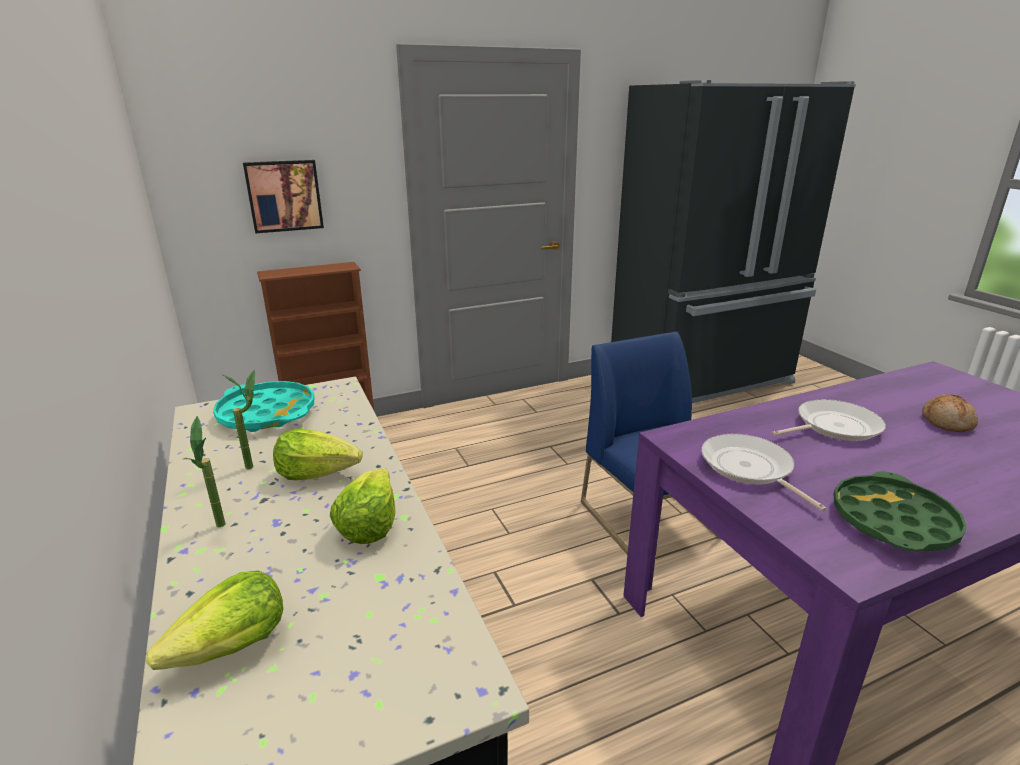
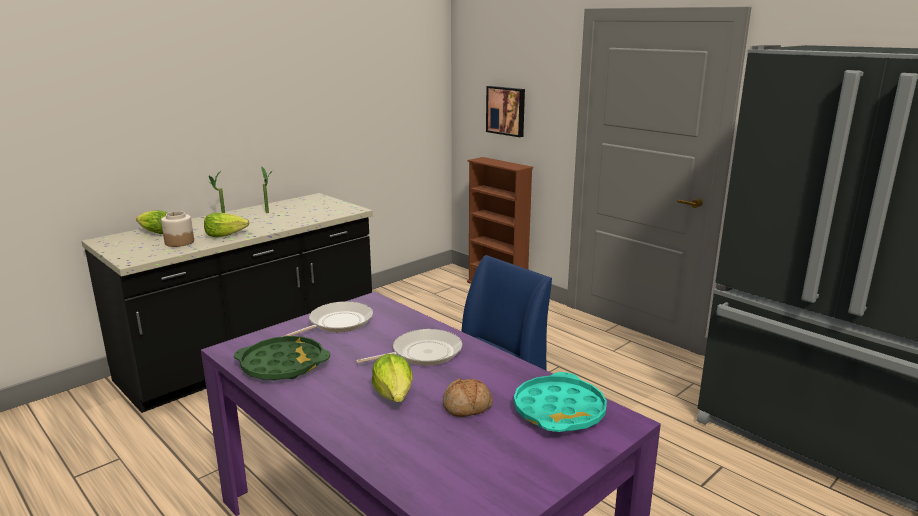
camera: 70 degrees right, 5 degrees down
(267, 413) = (318, 205): turquoise tray -> turquoise tray (559, 411)
(318, 473) = (265, 222): lettuce -> lettuce (394, 395)
(368, 596) = (179, 242): none -> jar
(833, 426) = (422, 353): frying pan -> frying pan turned 75 degrees counterclockwise

